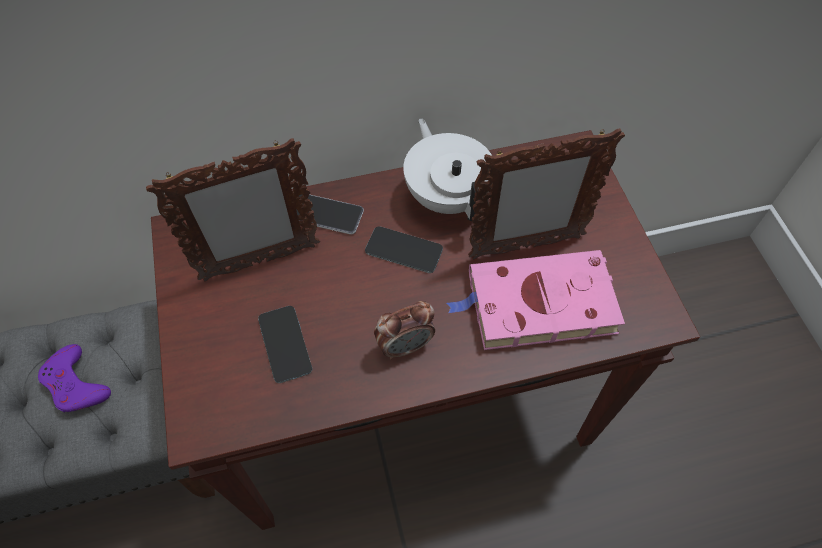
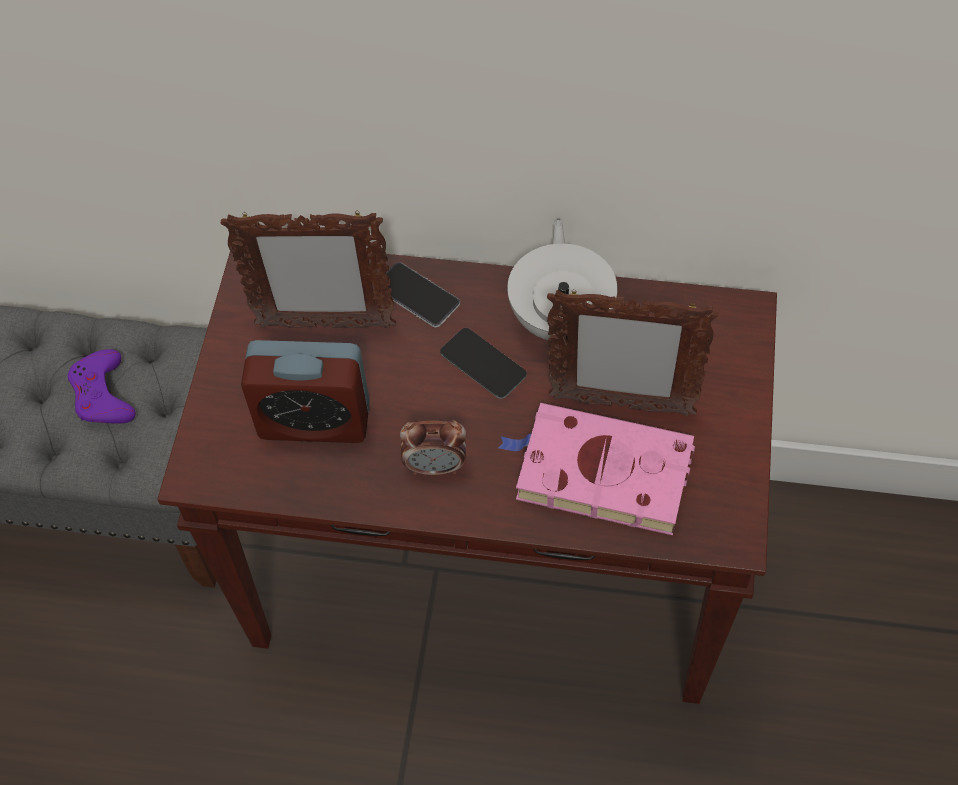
camera: 25 degrees right, 0 degrees up
(285, 344) = (314, 420): phone -> alarm clock

